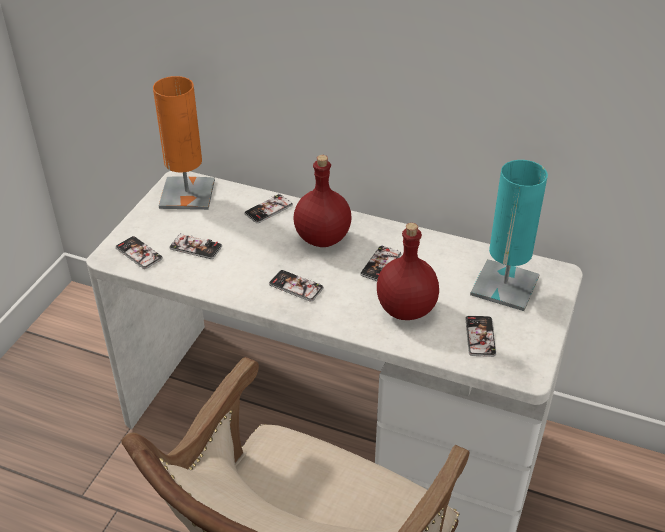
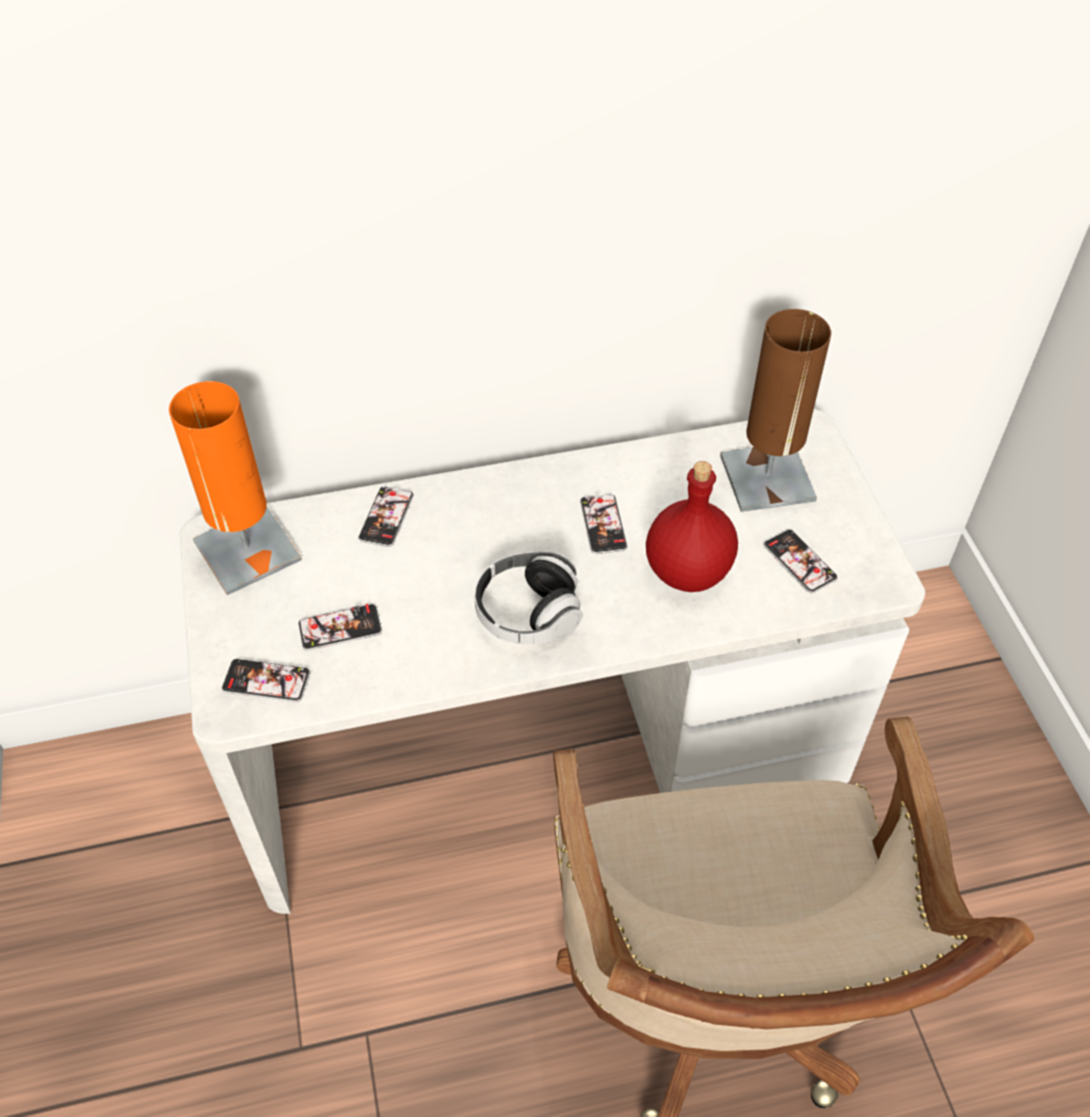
camera: 35 degrees left, 10 degrees up
(296, 286) = (528, 613): phone -> headphones
(323, 239) = (499, 525): red bottle -> none
(504, 286) = (767, 478): turquoise table lamp -> brown table lamp

